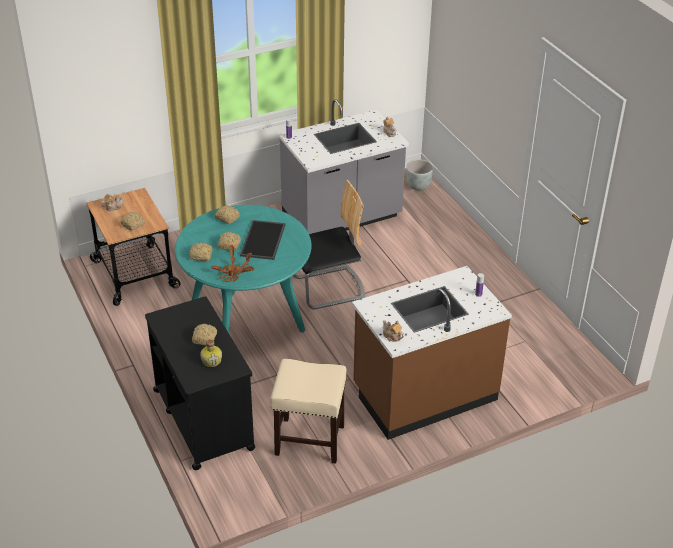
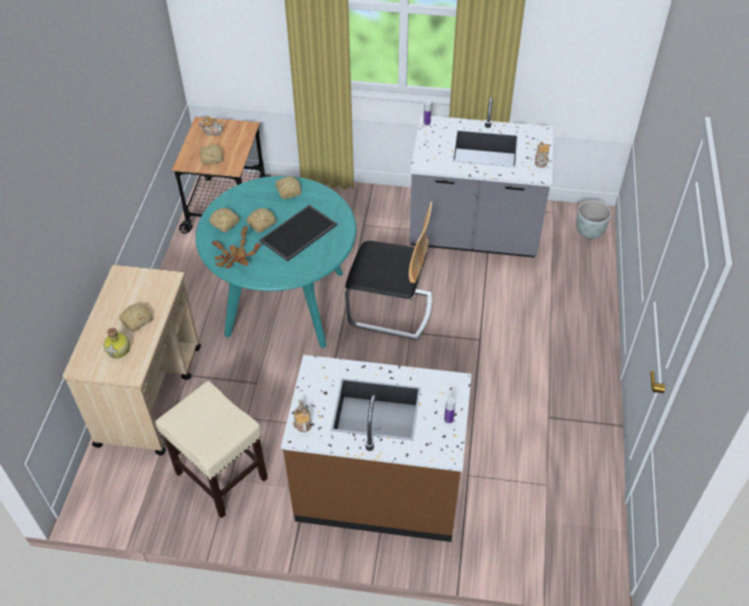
camera: 35 degrees right, 10 degrees up
(203, 418) = (150, 394): black cart -> beige cart

